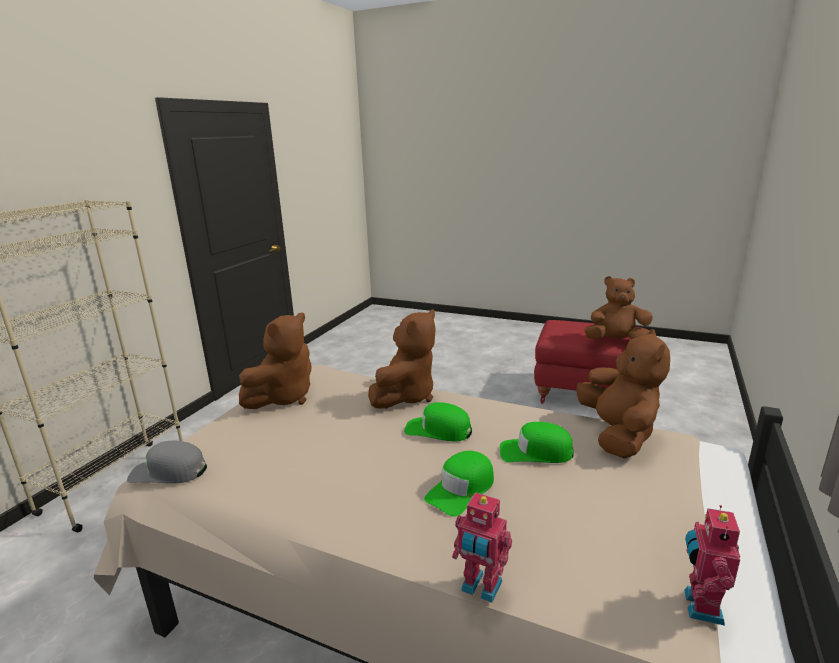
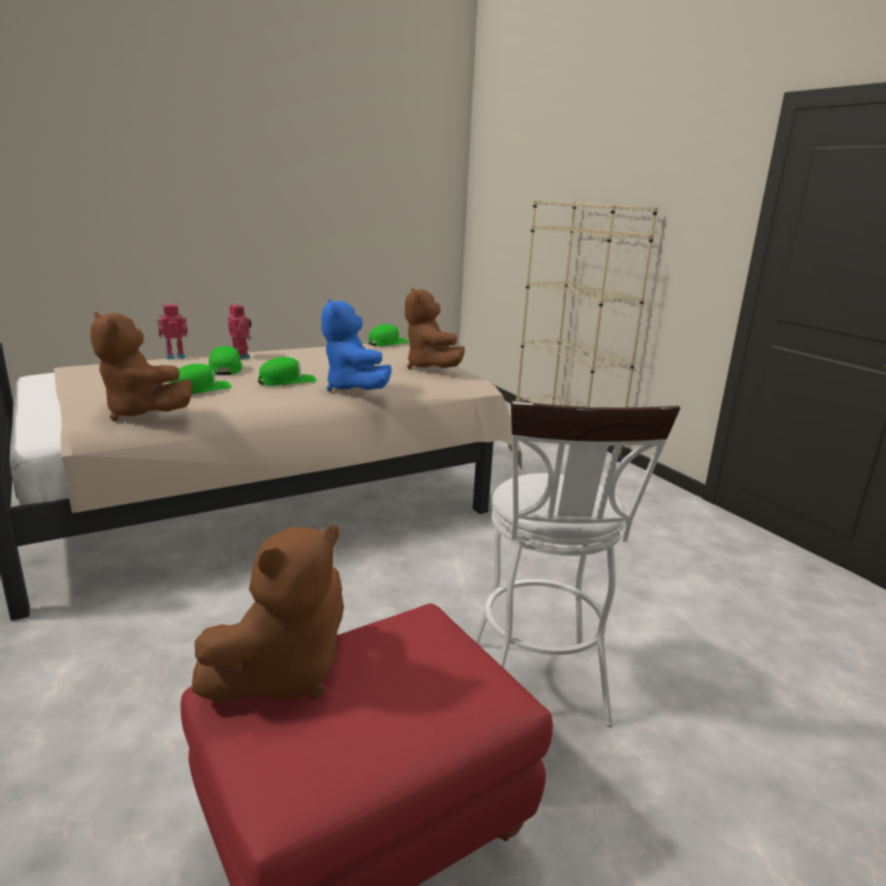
camera: 125 degrees right, 0 degrees up
(169, 472) = (387, 343): grey cap -> green cap
(406, 396) = (354, 389): brown plush toy -> blue plush toy
(481, 391) = (540, 692): none -> white stool
(700, 606) = (63, 372): toy robot -> toy robot (241, 356)

